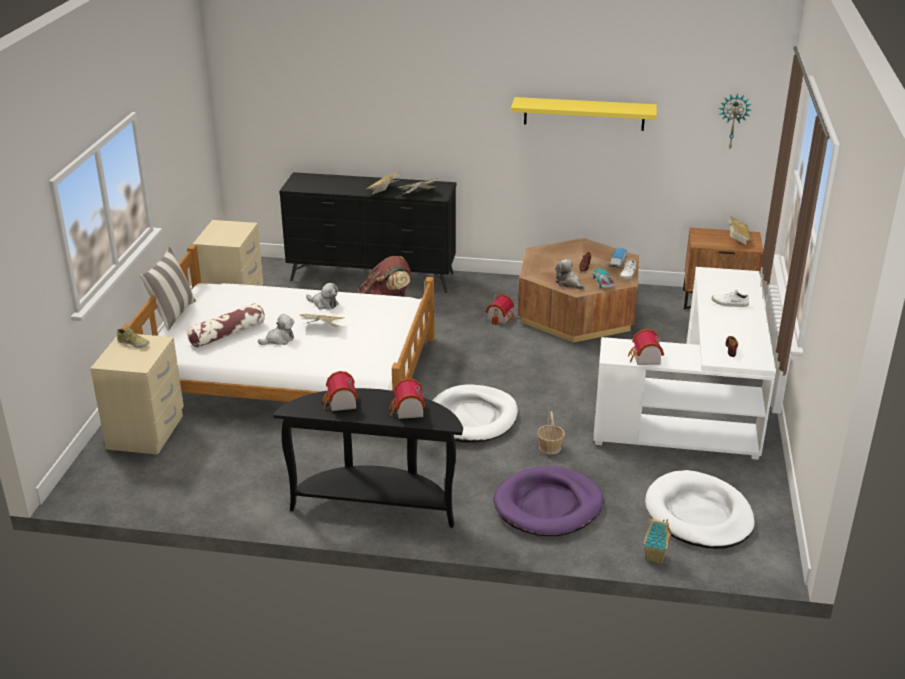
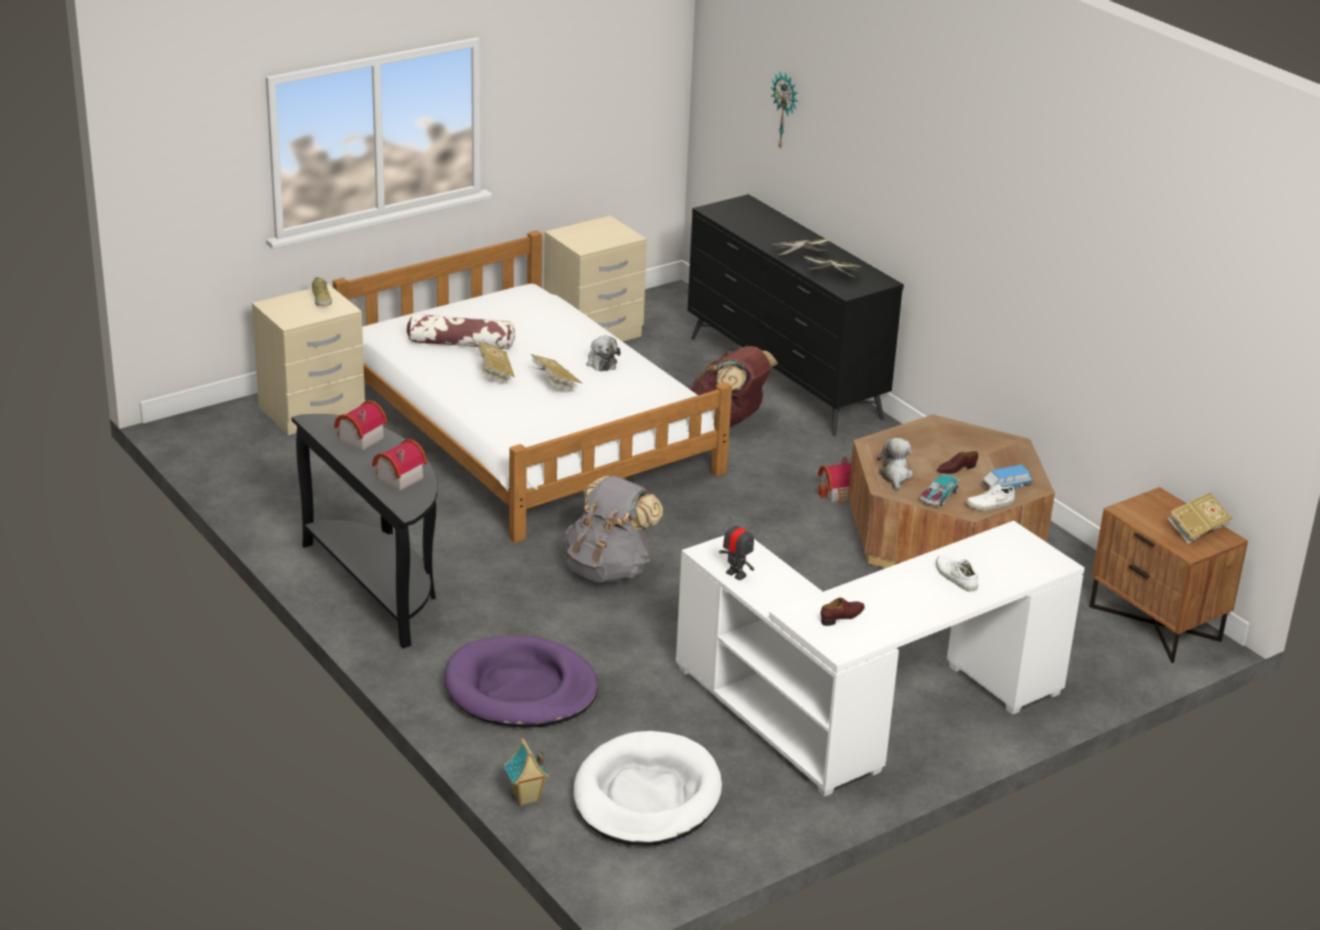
camera: 45 degrees right, 0 degrees up
(172, 314) = (452, 301): pillow -> none
(279, 339) = (494, 374): plush toy -> book
(472, 418) = (609, 570): white dog bed -> grey backpack
(549, 447) = (628, 643): basket -> none
(584, 114) = (1055, 245): yellow shelf -> none
(645, 359) = (736, 574): toy house -> toy robot
(733, 121) = (1233, 336): wall clock -> wall clock (785, 110)

